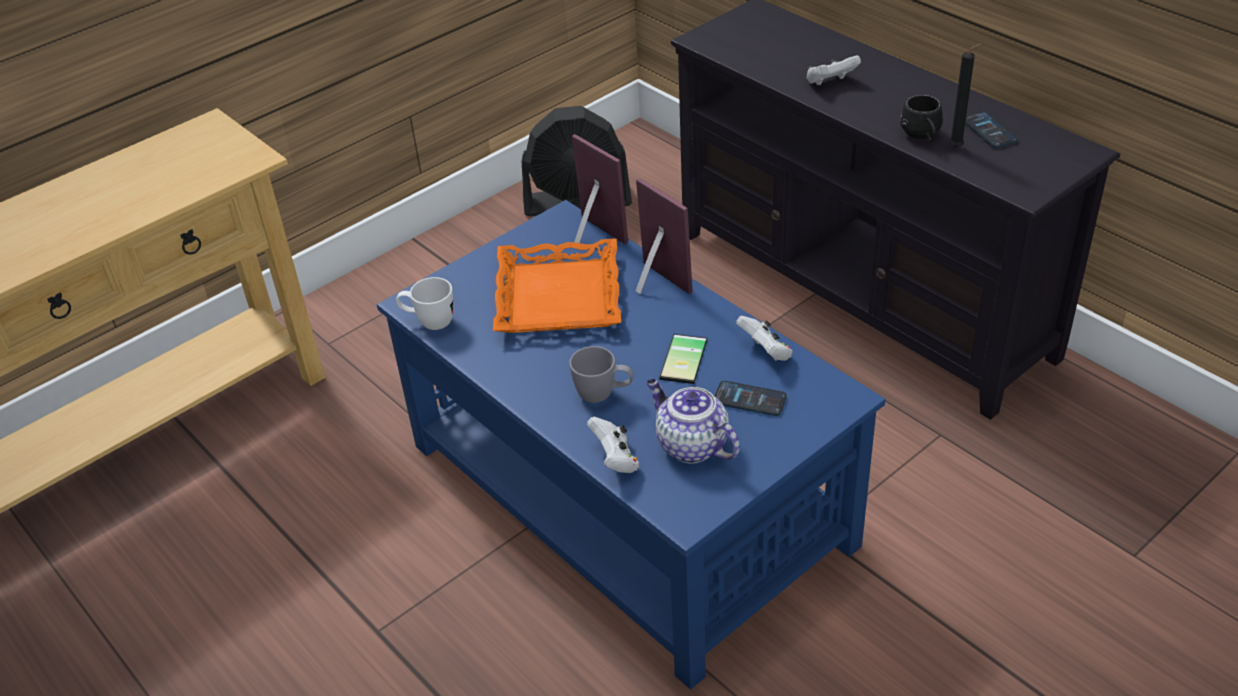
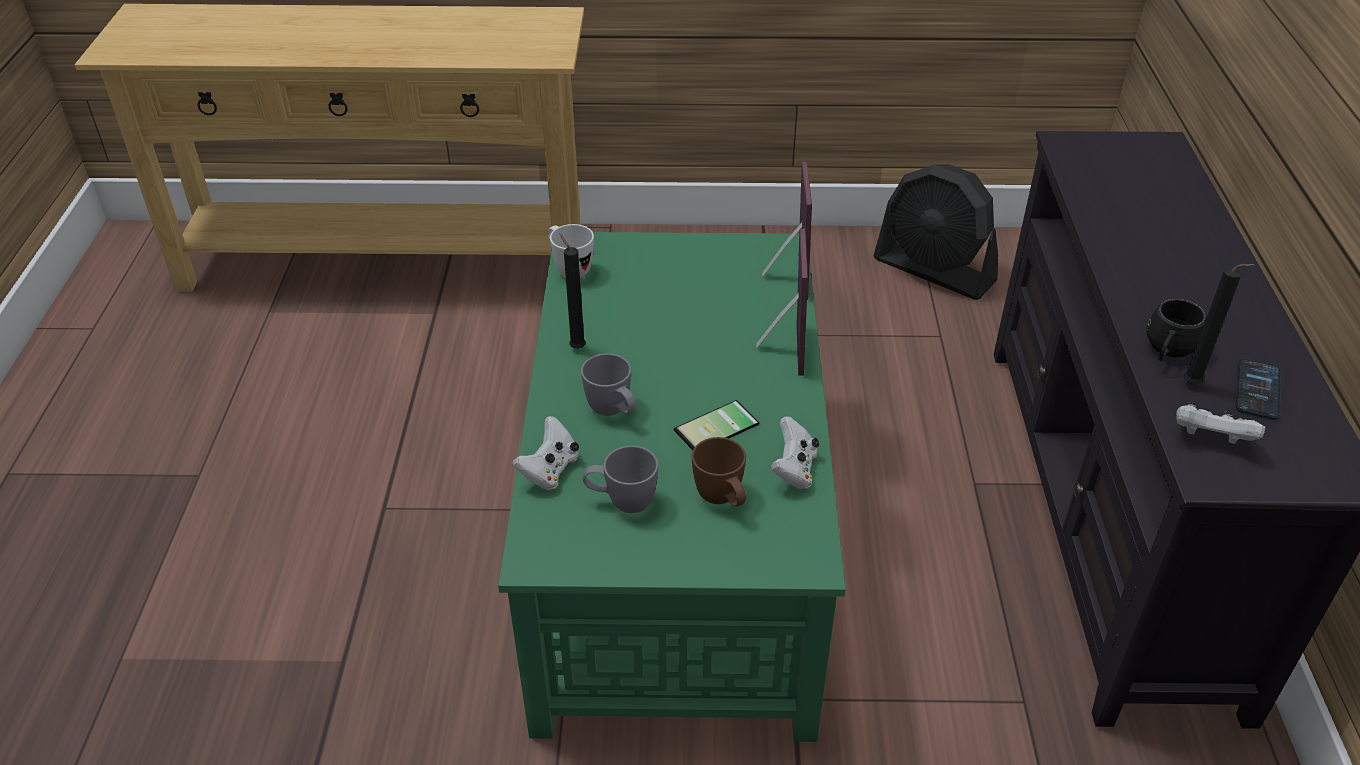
camera: 40 degrees right, 0 degrees up
(515, 371) = (576, 347): none -> black candle
(557, 296) = (689, 308): orange tray -> none
(626, 492) = (678, 539): blue coffee table -> green coffee table
(690, 445) = (621, 502): teapot -> grey mug
(750, 399) = (722, 500): phone -> brown mug
(830, 83) = (1142, 248): white game controller -> white game controller (1210, 439)

